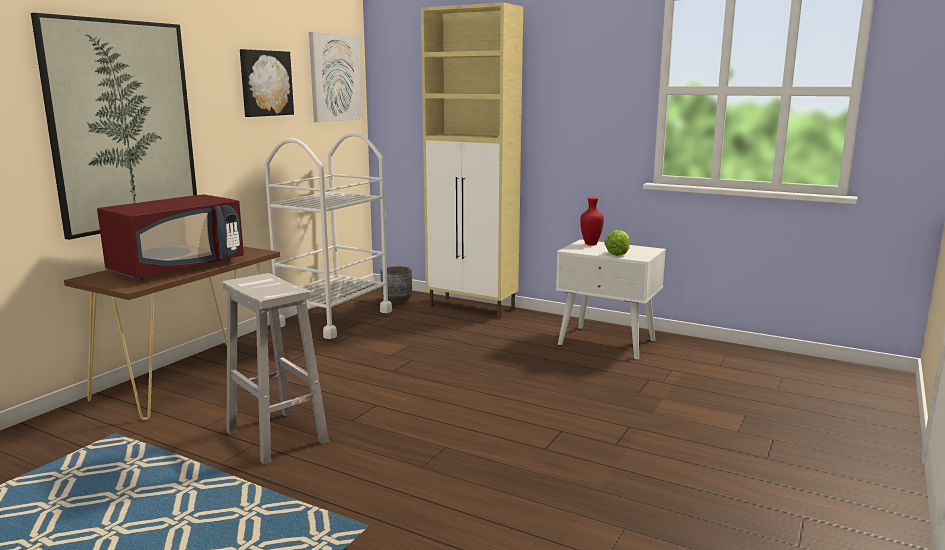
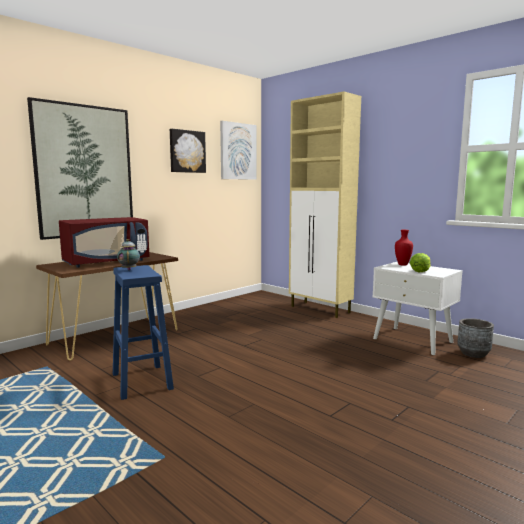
camera: 15 degrees right, 5 degrees down
(251, 282) = (129, 269): none -> teapot
(278, 437) = (142, 382): white stool -> blue stool
(333, 318) = (224, 309): white cart -> none
(397, 301) = (271, 301): grey planter -> grey planter (473, 354)

